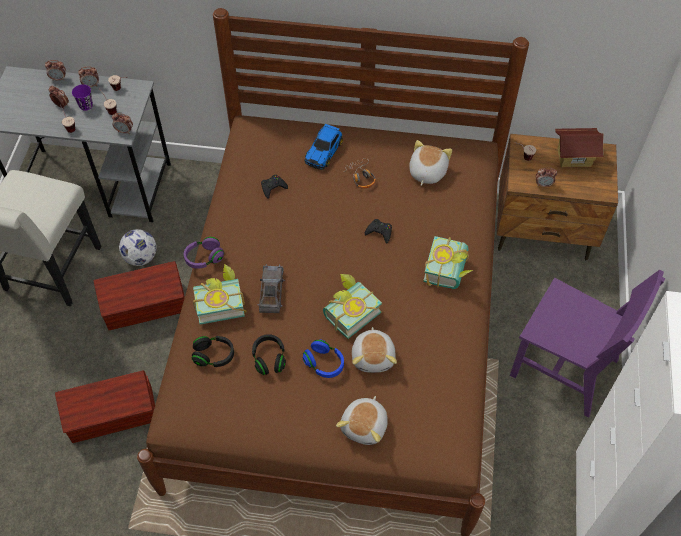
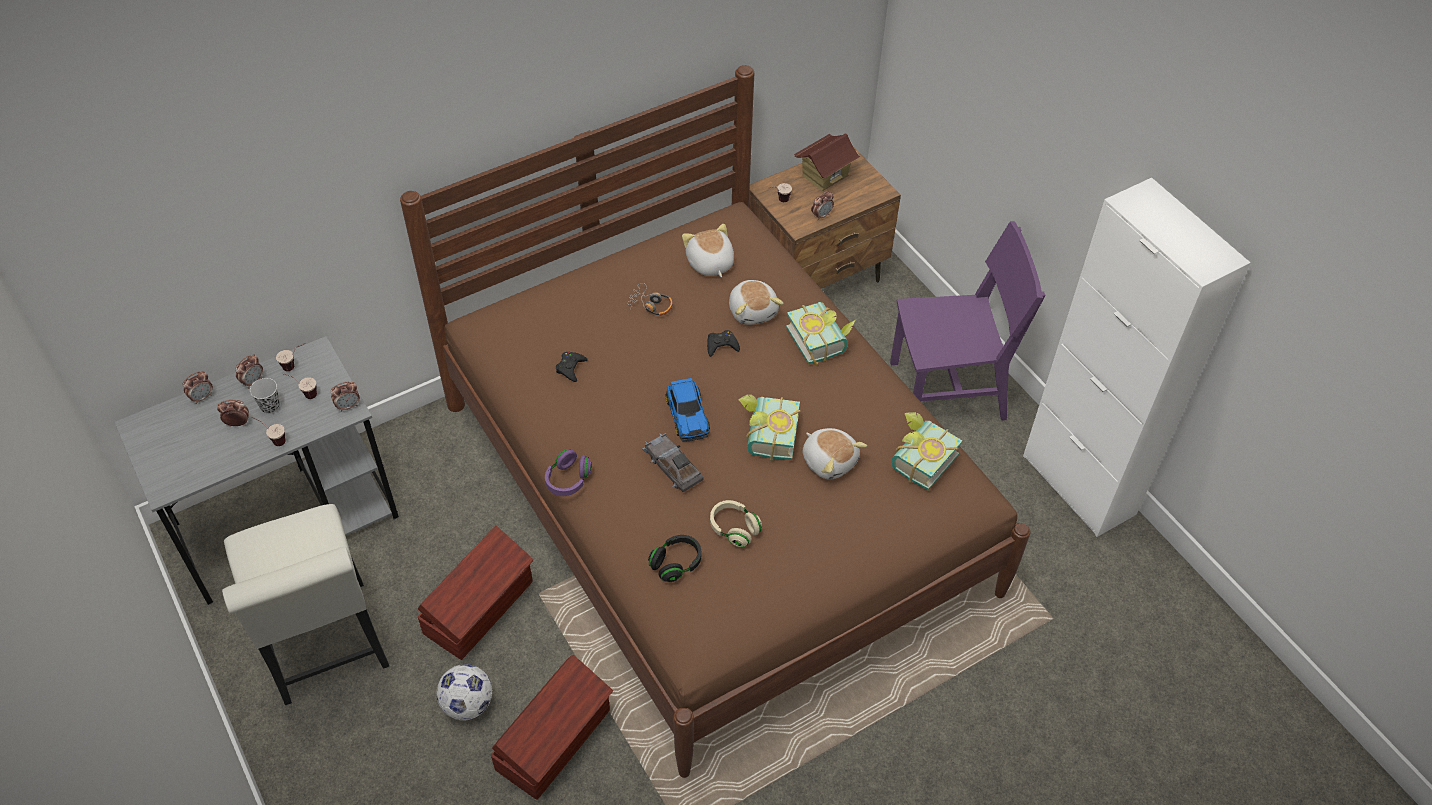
camera: 40 degrees left, 5 degrees down
(86, 105) = (270, 406): purple cup -> black cup
(141, 257) = (422, 562): football -> football (467, 704)
(219, 302) = (629, 510): book -> book (918, 459)
(269, 358) = (734, 529): black headphones -> beige headphones
(324, 151) = (587, 302): toy car -> toy car (687, 414)
(324, 363) = (790, 497): blue headphones -> none
(365, 426) = (881, 526): plush toy -> plush toy (753, 310)

